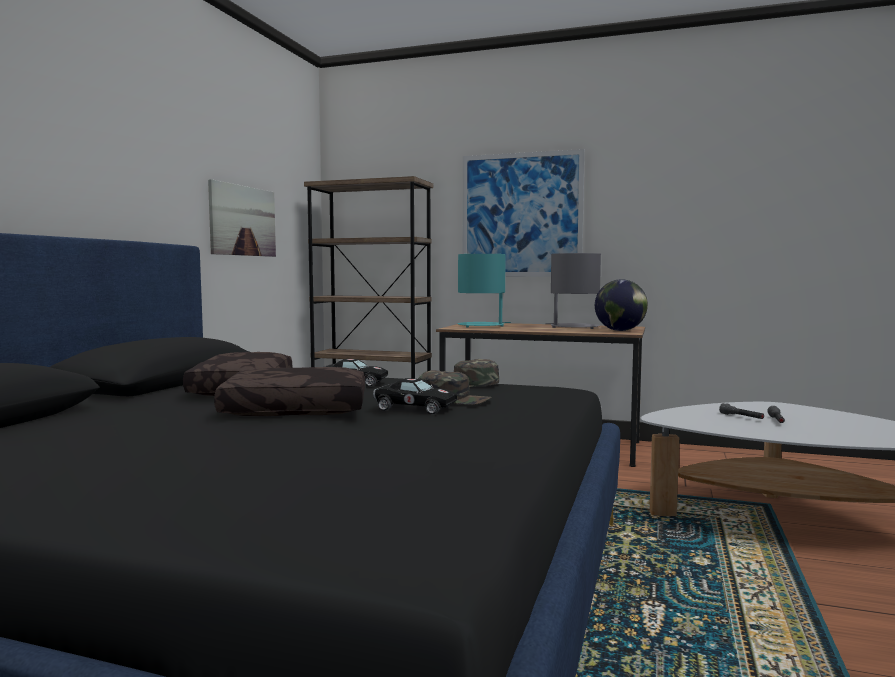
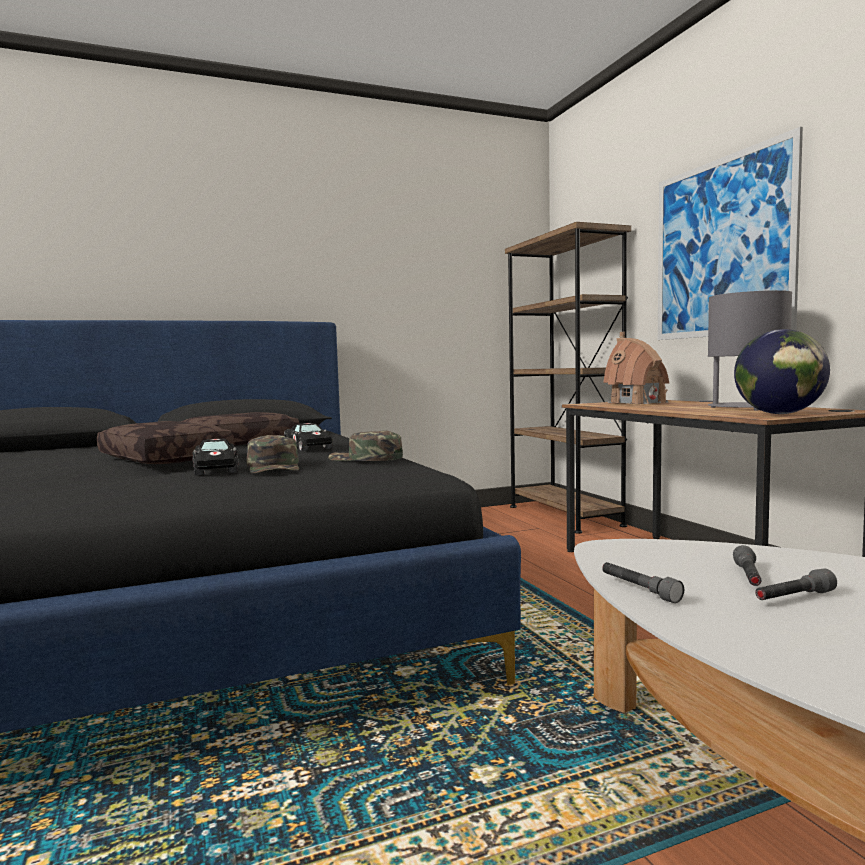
camera: 50 degrees right, 0 degrees up
(243, 221) = (417, 296): picture -> none
(481, 326) = (637, 403): turquoise table lamp -> toy house
(738, 431) = (639, 590): none -> grey flashlight

